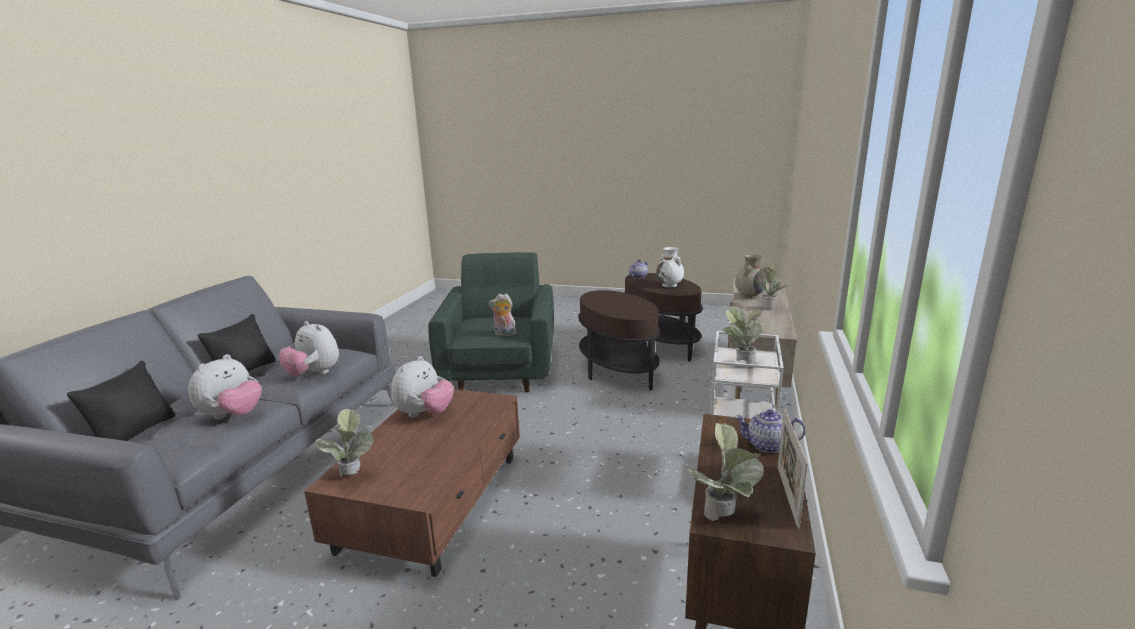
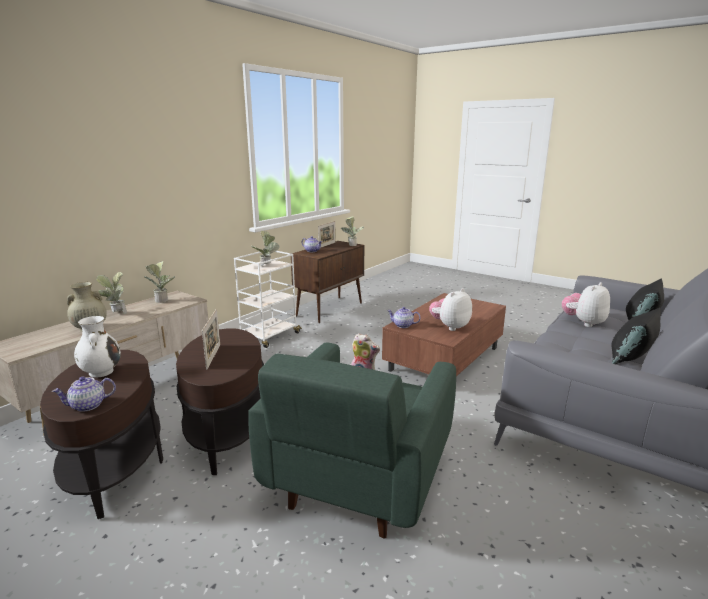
camera: 160 degrees left, 0 degrees up
(314, 374) = (553, 344): plush toy -> none
(351, 477) = (484, 306): potted plant -> potted plant (162, 300)
(490, 403) = (403, 325): none -> teapot
(617, 301) = (213, 356): none -> picture frame

